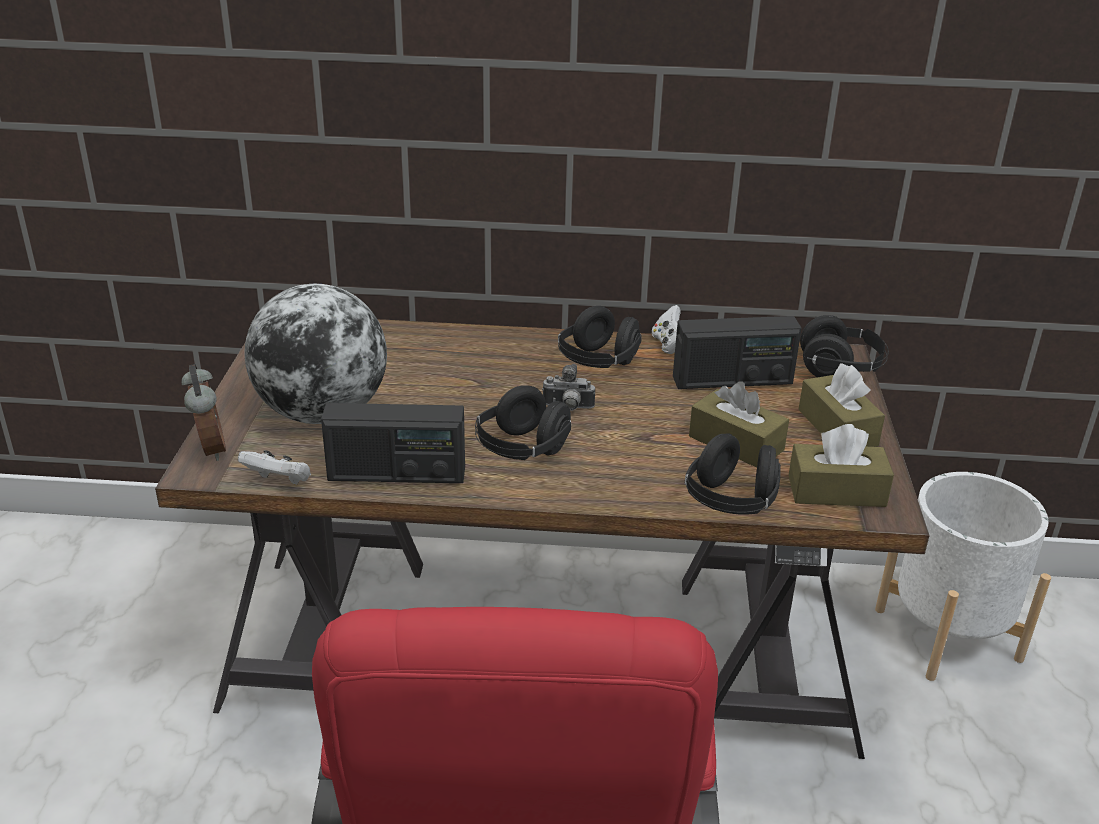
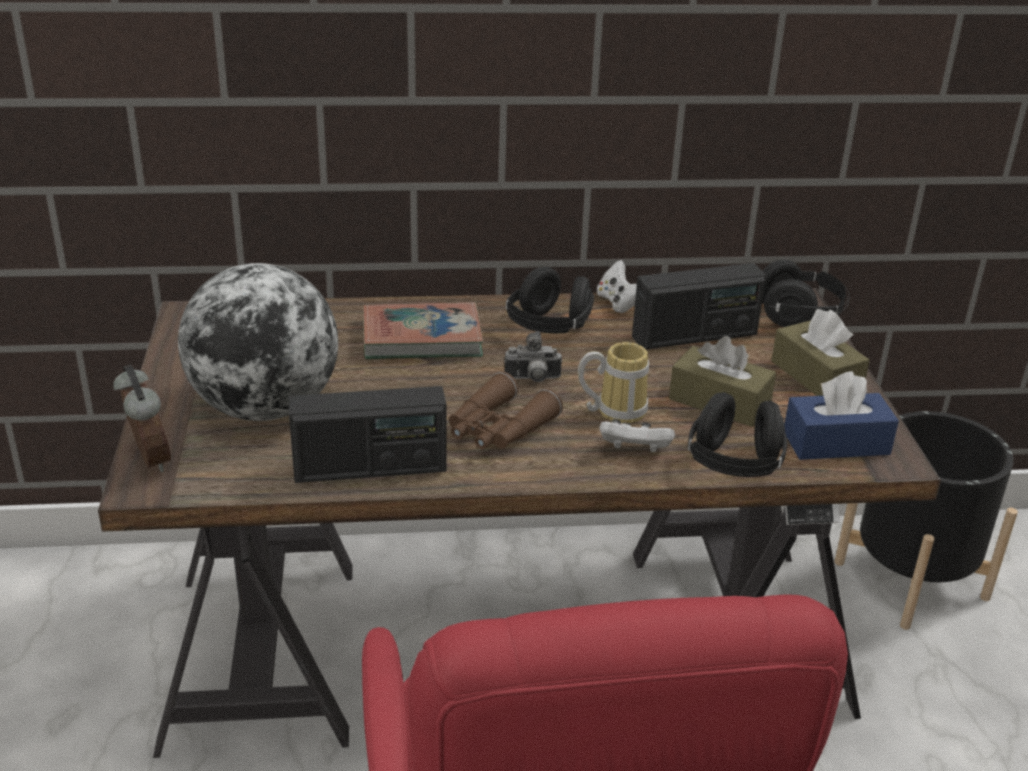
camera: 10 degrees left, 0 degrees up
(279, 482) = (241, 489): white game controller -> white game controller (635, 451)
(479, 363) = (422, 338): none -> book
(522, 450) = (498, 429): black headphones -> brown binoculars
(634, 442) = (614, 410): none -> mug
(836, 491) = (836, 443): brown tissue box -> blue tissue box
(947, 634) = (910, 580): white planter -> black planter

